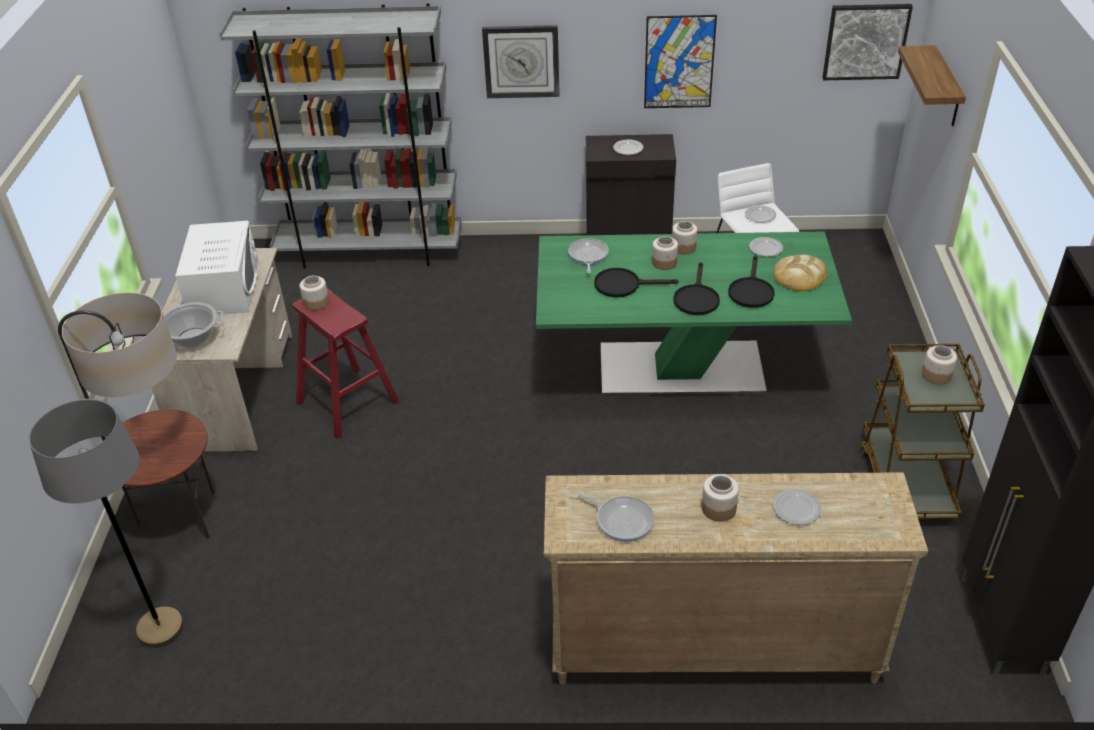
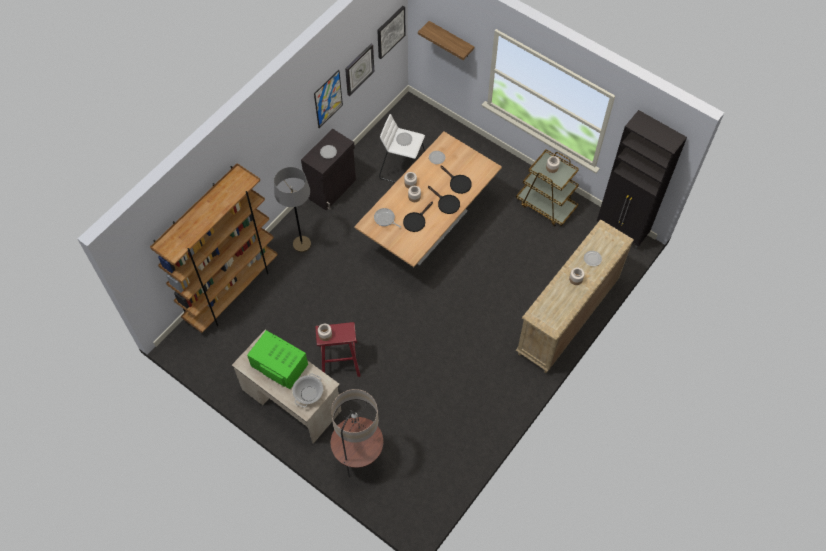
camera: 55 degrees left, 20 degrees up
(160, 628) = (417, 491): grey floor lamp -> grey floor lamp (302, 244)
(224, 287) = (279, 365): white microwave -> green microwave
(370, 252) = (232, 290): grey bookcase -> brown bookcase
(521, 61) = (269, 154): wall clock -> wall clock (359, 69)
(622, 520) = (559, 309): frying pan -> none
(680, 369) = (428, 228): green dining table -> beige dining table
(799, 276) = (463, 161): bread -> none

